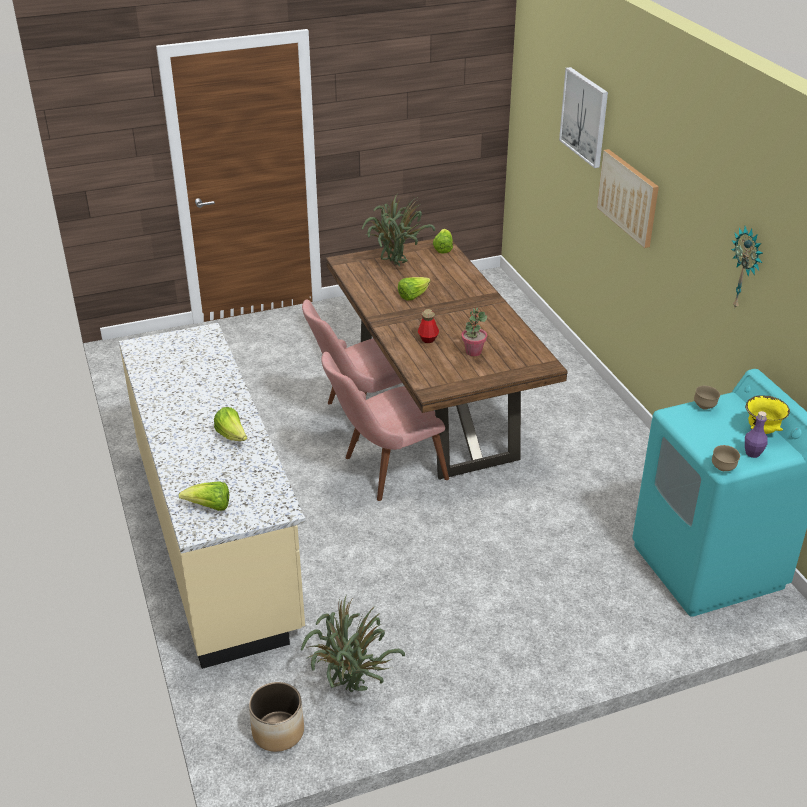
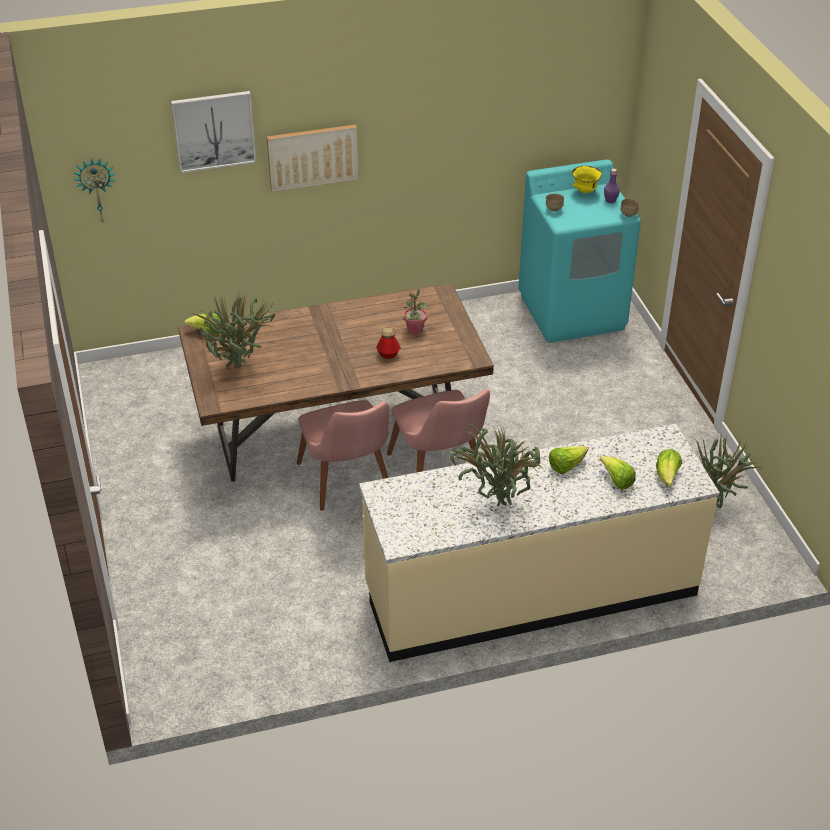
camera: 85 degrees left, 5 degrees up
(184, 395) = (497, 501): none -> potted plant
(279, 731) = (755, 546): planter -> none
(413, 296) = (304, 358): lettuce -> lettuce (616, 481)
(746, 268) = (485, 118): wall clock -> wall clock (96, 189)

